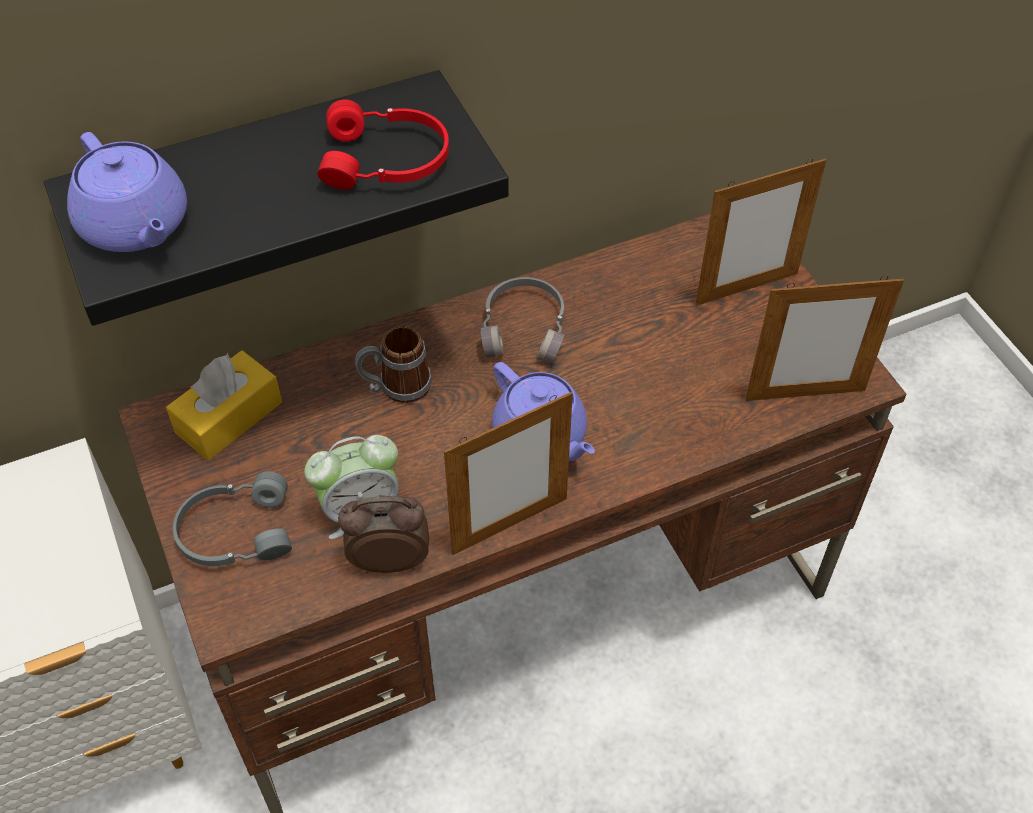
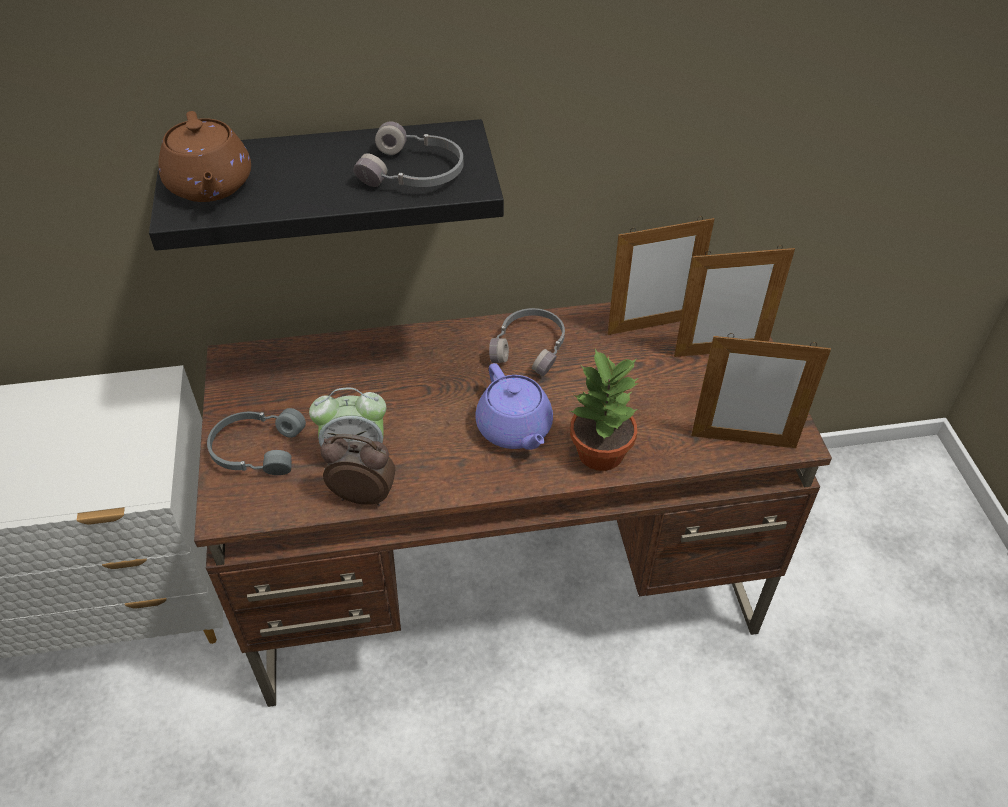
camera: 15 degrees right, 5 degrees down
(135, 226) = (210, 186): purple teapot -> brown teapot
(229, 417) = (284, 368): yellow tissue box -> none
(386, 161) = (413, 173): red headphones -> grey headphones
(396, 387) = (415, 371): mug -> none
(510, 525) = (466, 490): picture frame -> picture frame (651, 326)
(651, 445) = (601, 454): none -> potted plant

